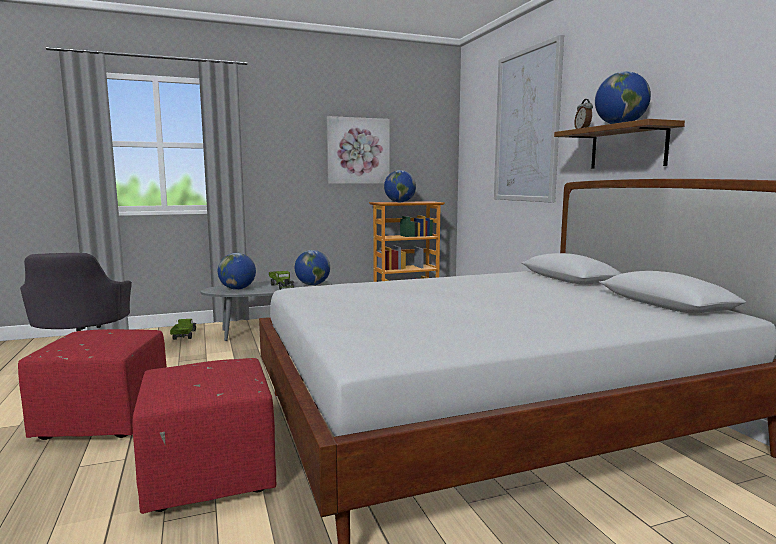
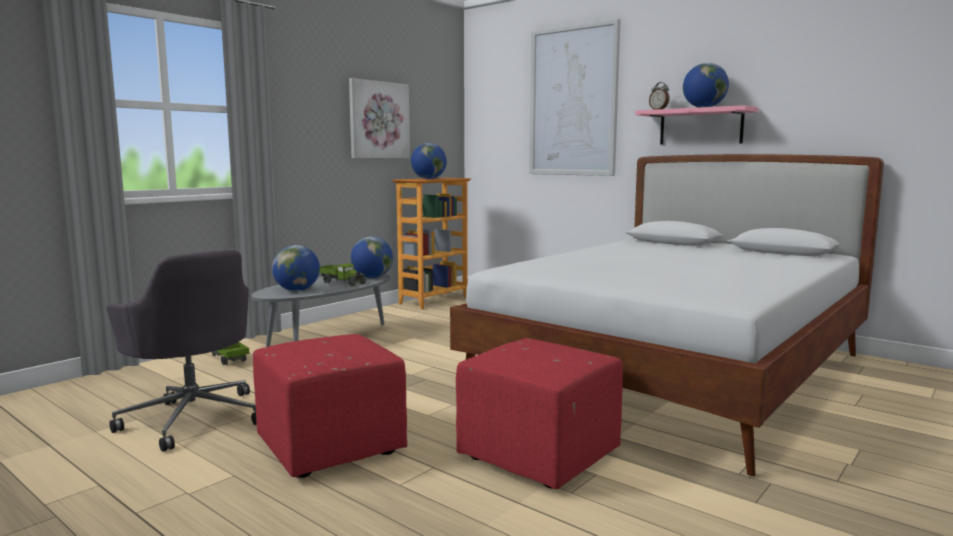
camera: 30 degrees left, 0 degrees up
(628, 147) = (700, 127): brown shelf -> pink shelf

